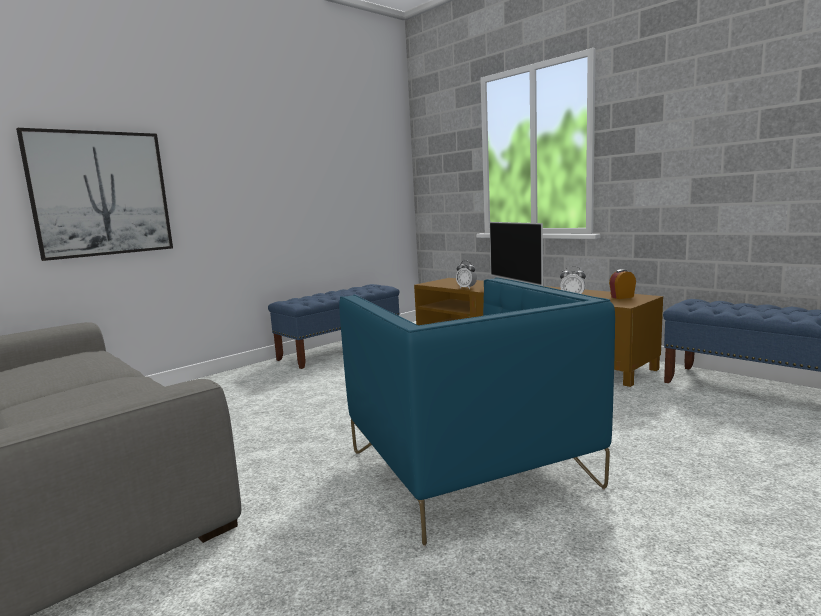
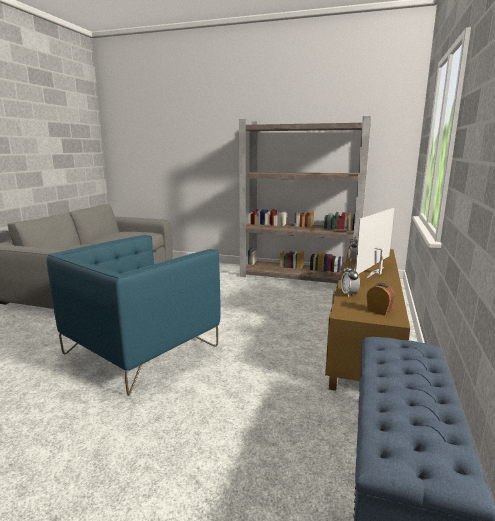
camera: 60 degrees right, 5 degrees up
(101, 194) = (186, 159): picture -> none
(341, 349) = (299, 276): blue bench -> brown bookcase

